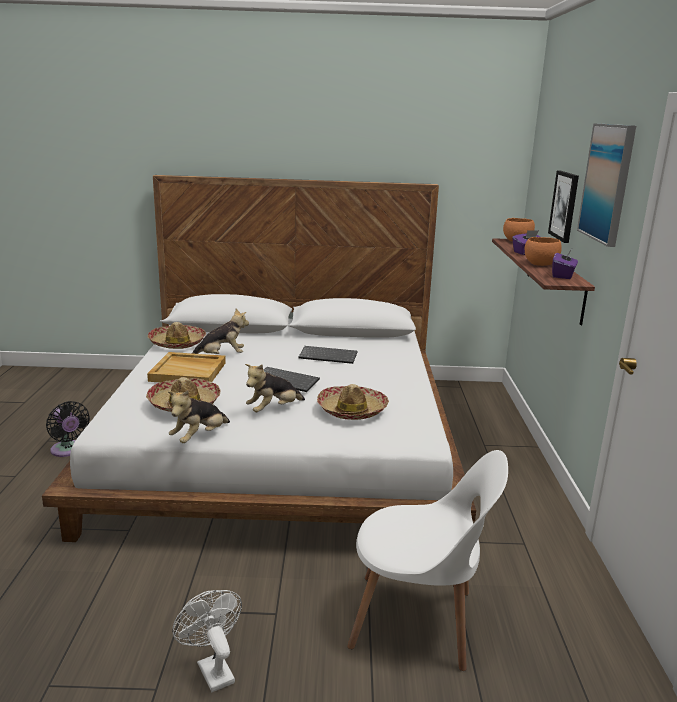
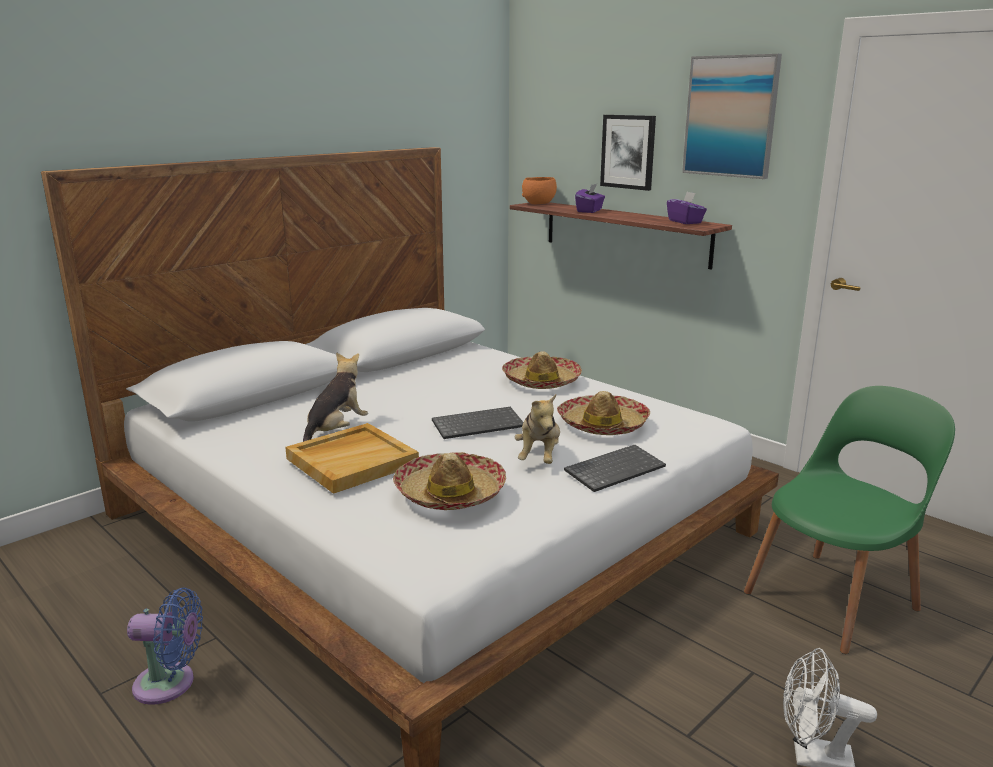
camera: 45 degrees left, 0 degrees up
(68, 450) = (170, 684): black fan -> blue fan
(177, 343) = (233, 439): hat -> hat (541, 381)
(199, 437) = (549, 518): plush toy -> none
(329, 356) = (449, 385): keyboard -> keyboard (614, 469)
(418, 621) = (835, 598): white chair -> green chair
(540, 264) = (636, 217): orange bowl -> none

